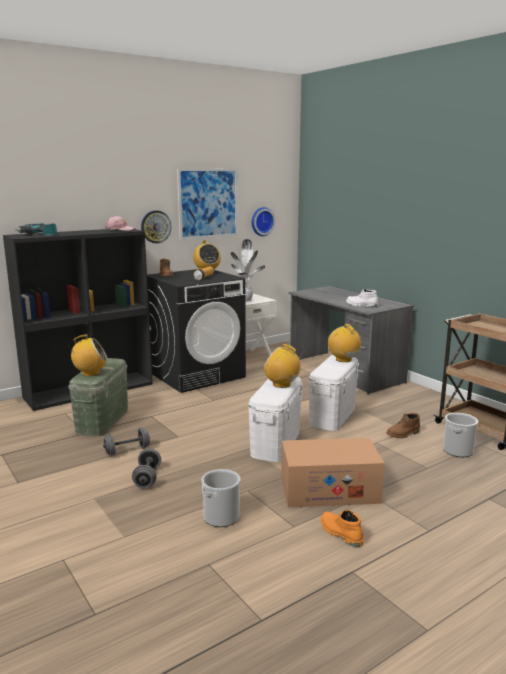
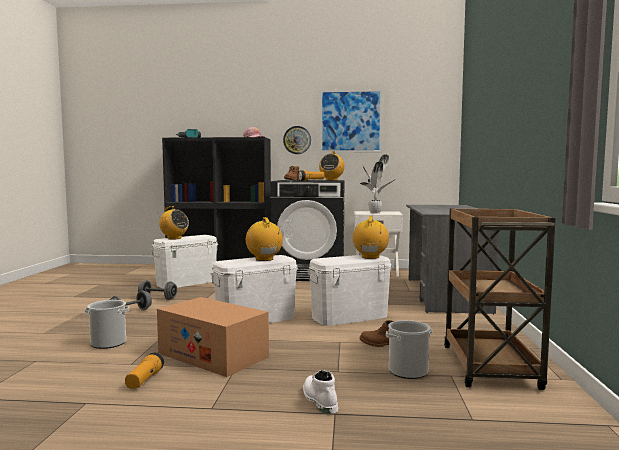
camera: 40 degrees right, 10 degrees down
(102, 420) = (186, 282): green storage box -> white storage box
(261, 221) = (411, 140): wall clock -> none
(340, 533) = (144, 380): orange boot -> flashlight
(361, 305) = (439, 211): white boot -> white boot (319, 400)

